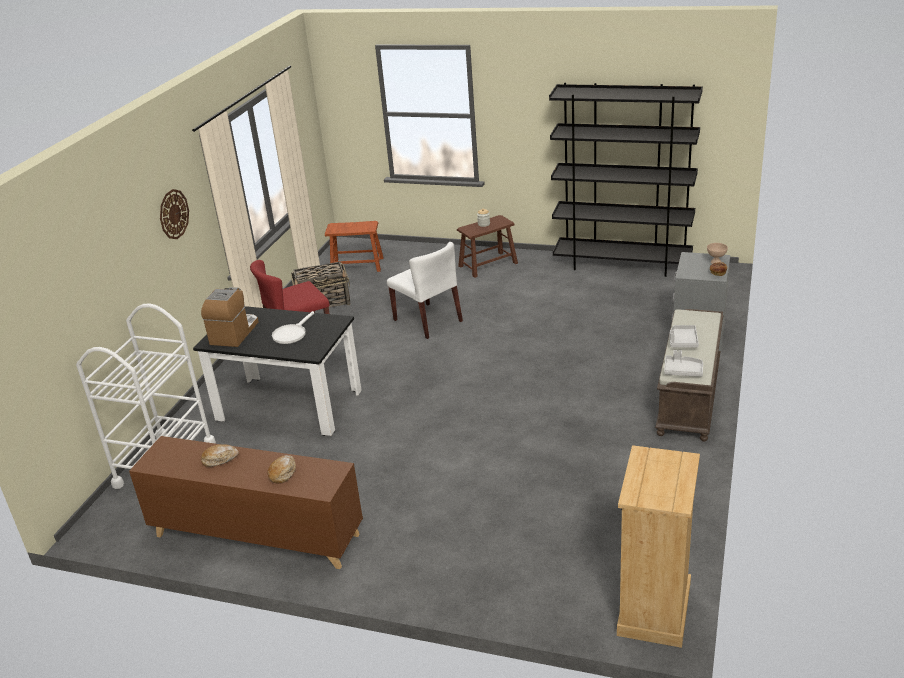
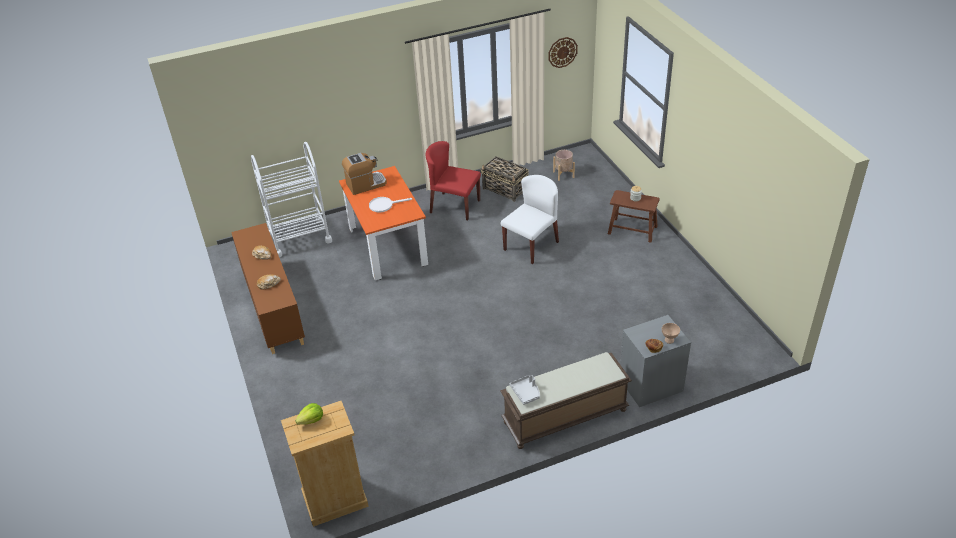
camera: 50 degrees right, 10 degrees up
(173, 214) = (376, 91): wall clock -> wall clock (562, 52)
(289, 406) = (387, 246): black dining table -> orange dining table
(357, 265) = (563, 174): brown stool -> beige planter
(428, 321) = (531, 245): white chair -> white chair turned 150 degrees counterclockwise
(622, 264) = (711, 295): black bookcase -> none
(644, 478) = (311, 420): none -> lettuce
(682, 341) = (565, 375): grey tray -> none

